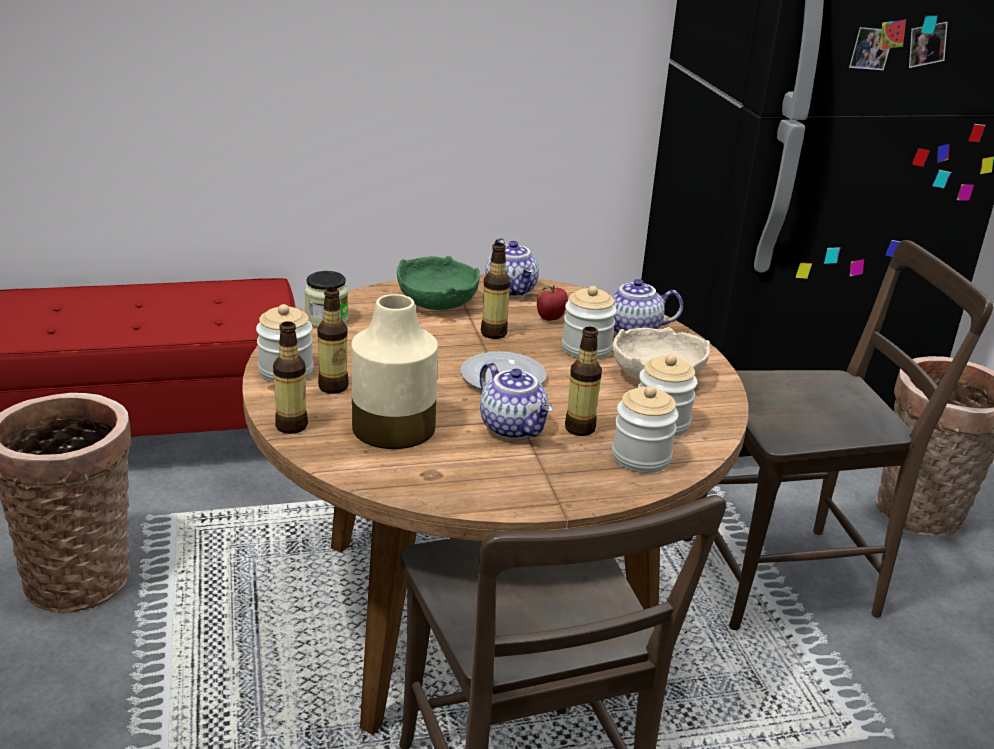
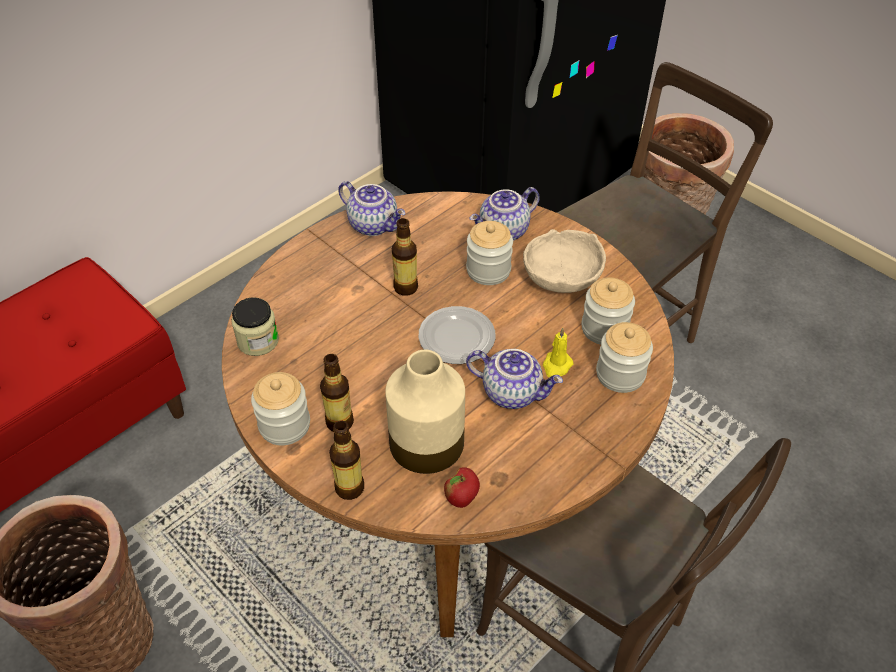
camera: 30 degrees left, 20 degrees up
(437, 303) = (329, 271): green bowl -> none
(550, 319) = (433, 247): apple -> apple (461, 499)
(579, 428) = (556, 366): bottle -> yellow candle

